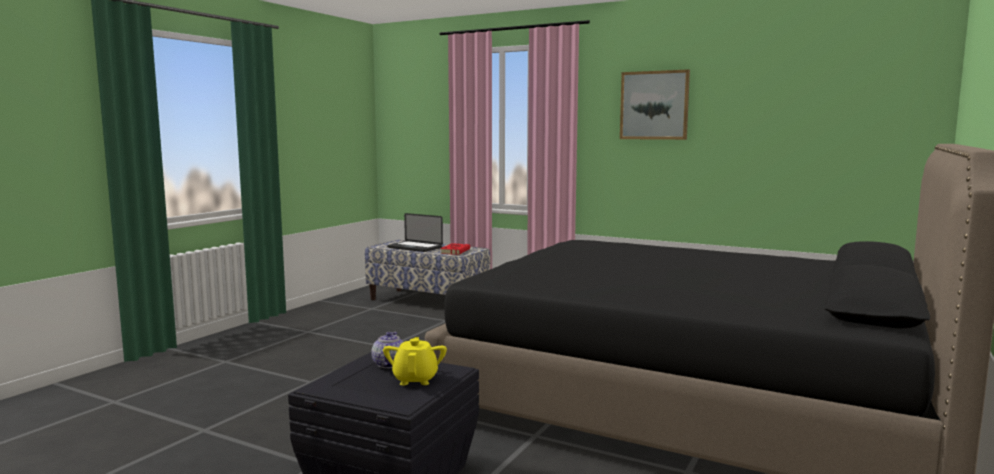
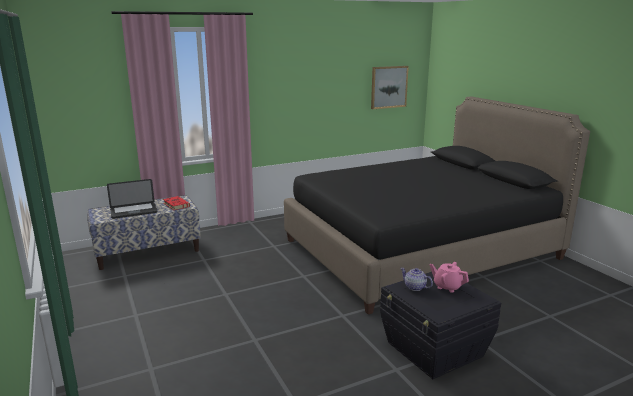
camera: 55 degrees left, 10 degrees up
(415, 379) = (447, 286): yellow teapot -> pink teapot
(654, 105) = (293, 74): picture -> picture (388, 87)

